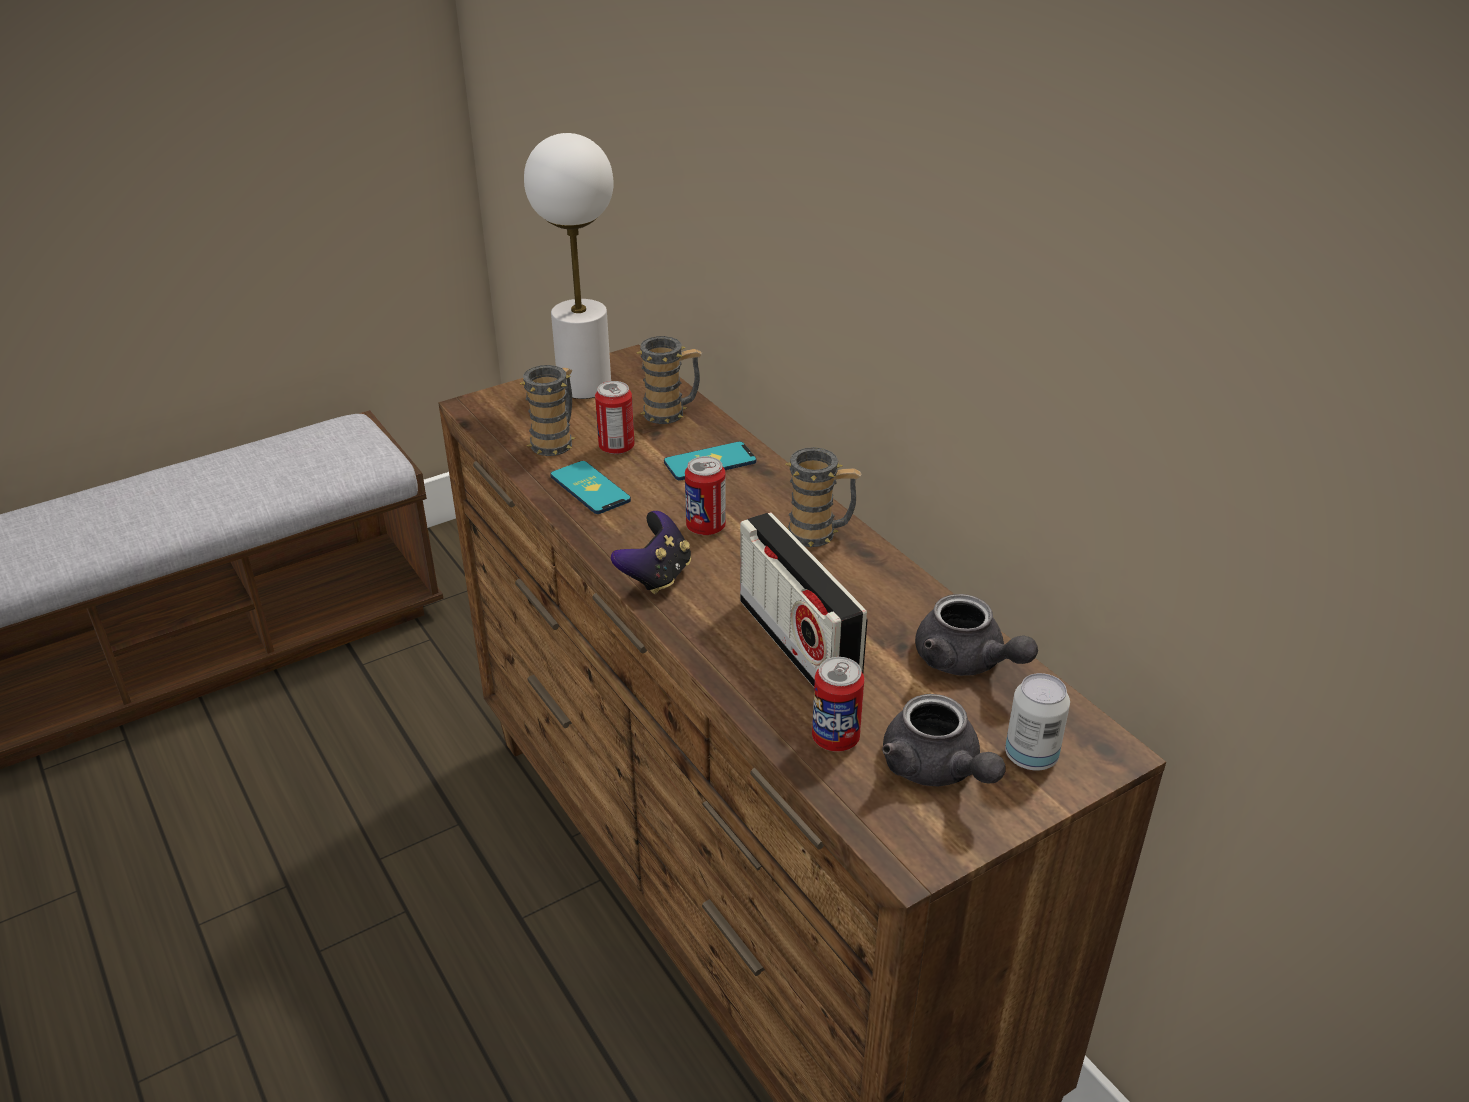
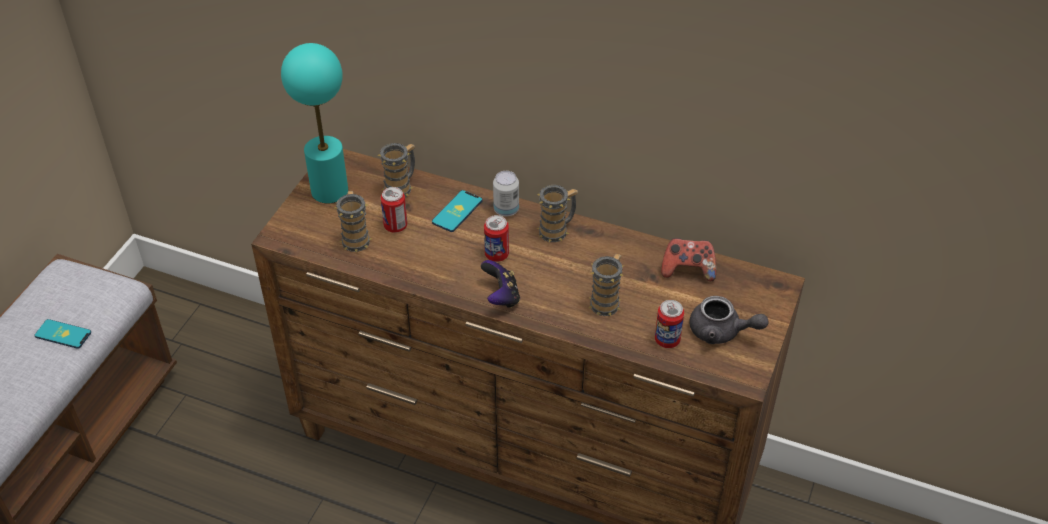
camera: 35 degrees left, 10 degrees up
(585, 385) = (329, 190): white table lamp -> turquoise table lamp
(590, 488) = (409, 260): phone -> phone (63, 334)
(798, 646) = (607, 301): radio -> mug
(966, 662) = (688, 270): grey teapot -> game controller
(1031, 756) = (752, 304): can -> can (506, 210)

